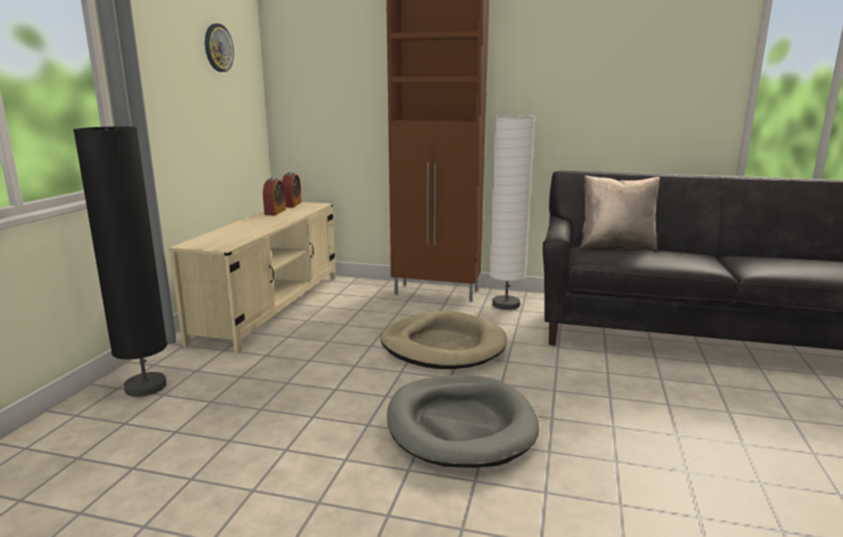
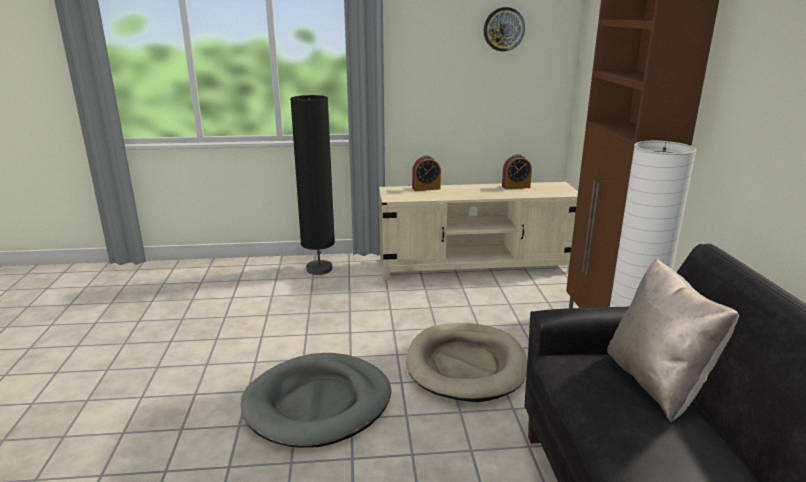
camera: 70 degrees right, 5 degrees up
(292, 204) = (553, 185): alarm clock -> alarm clock (426, 188)

